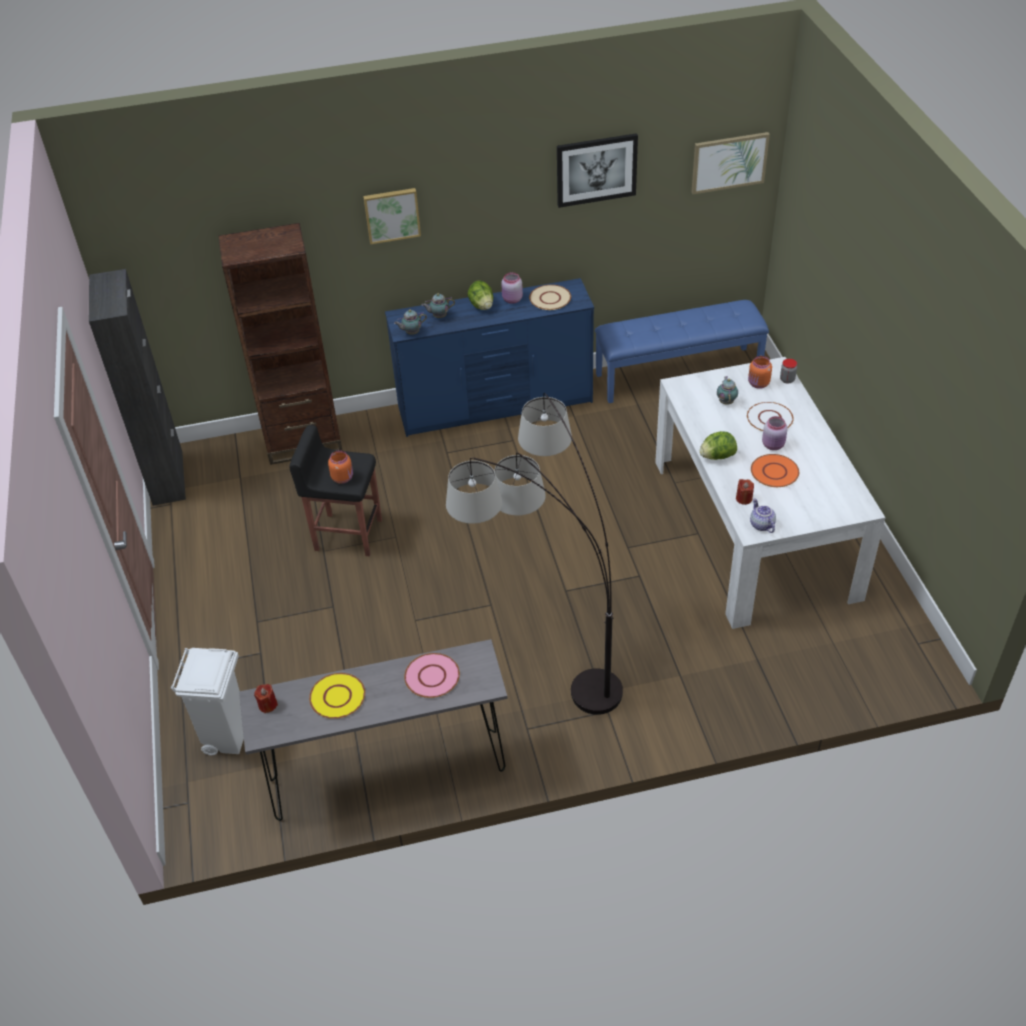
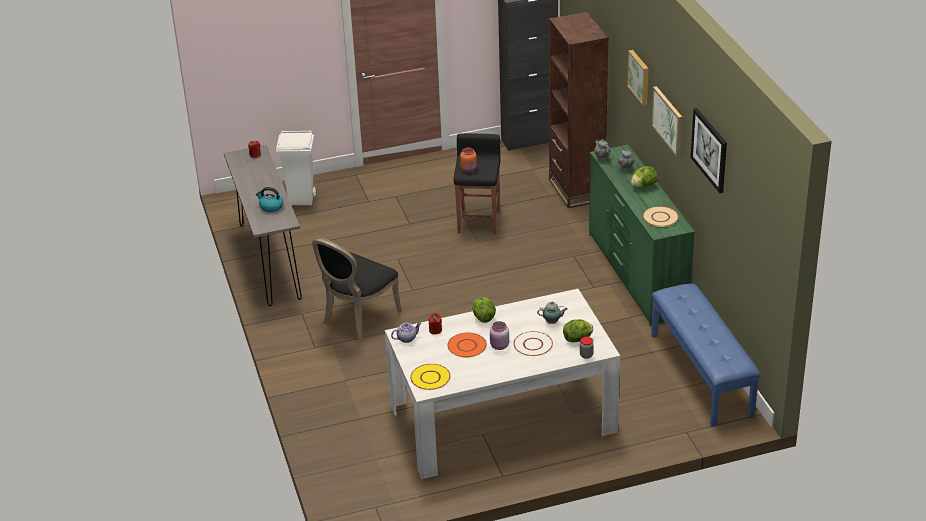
camera: 85 degrees right, 10 degrees down
(338, 697) = (258, 176): yellow plate -> yellow plate (430, 378)
(432, 676) = (271, 207): pink plate -> kettle
(496, 405) = (636, 275): blue dresser -> green dresser
(512, 300) = (654, 199): pink jar -> none
(545, 664) = (357, 317): floor lamp -> black chair
(729, 162) = (763, 226): picture -> picture (668, 121)
(758, 384) = (578, 339): orange jar -> lettuce

